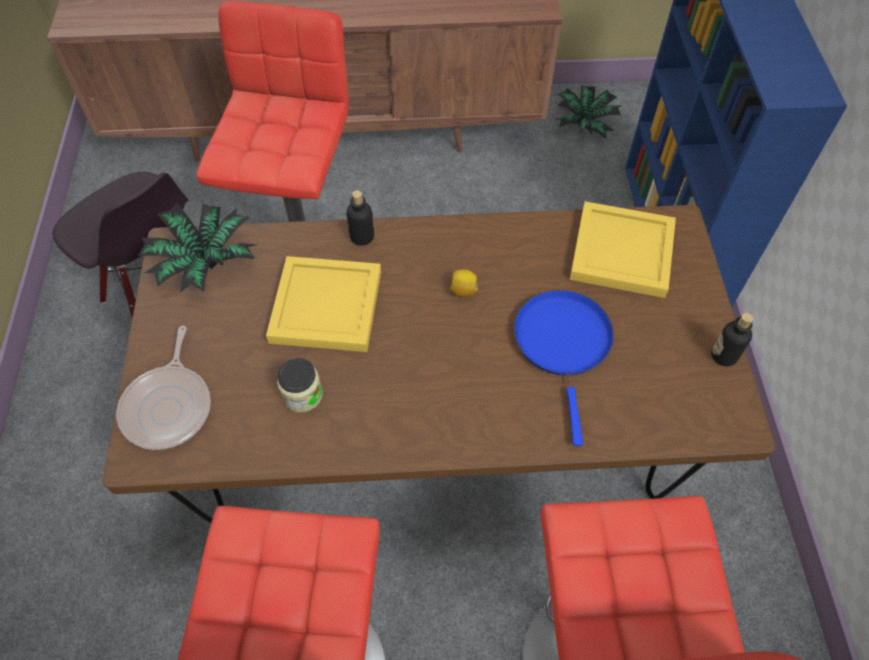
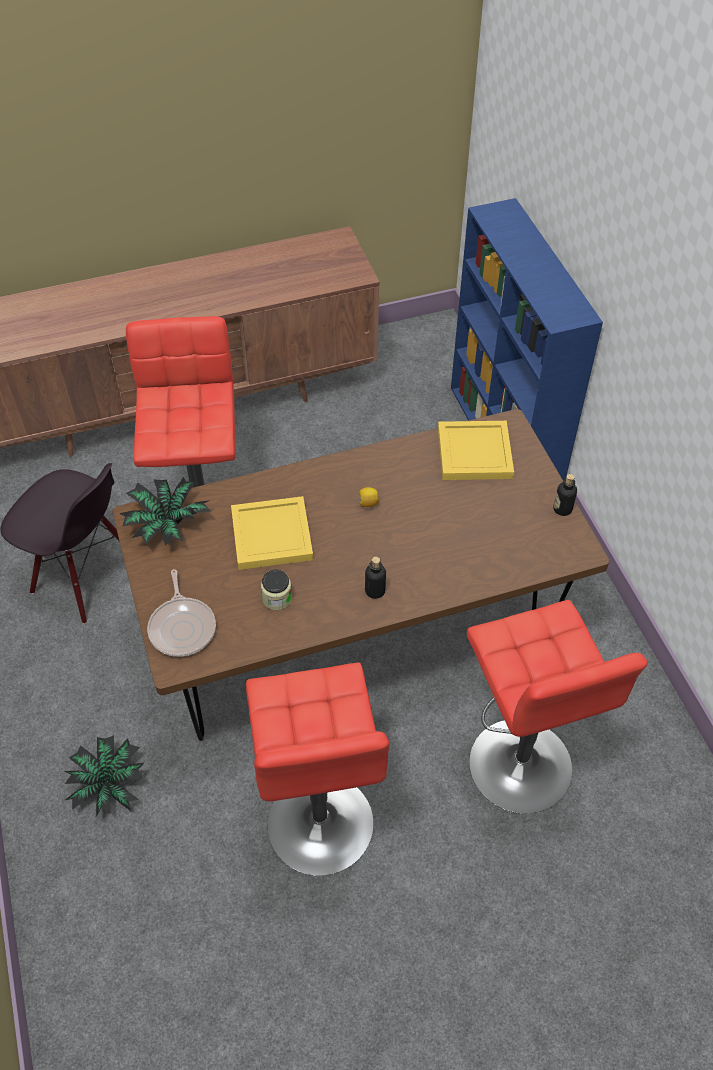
camera: 15 degrees left, 5 degrees down
(362, 237) = (280, 480): bottle -> bottle (375, 591)
(563, 344) = (451, 524): blue frying pan -> none
(584, 124) = (406, 357): potted plant -> potted plant (109, 784)

